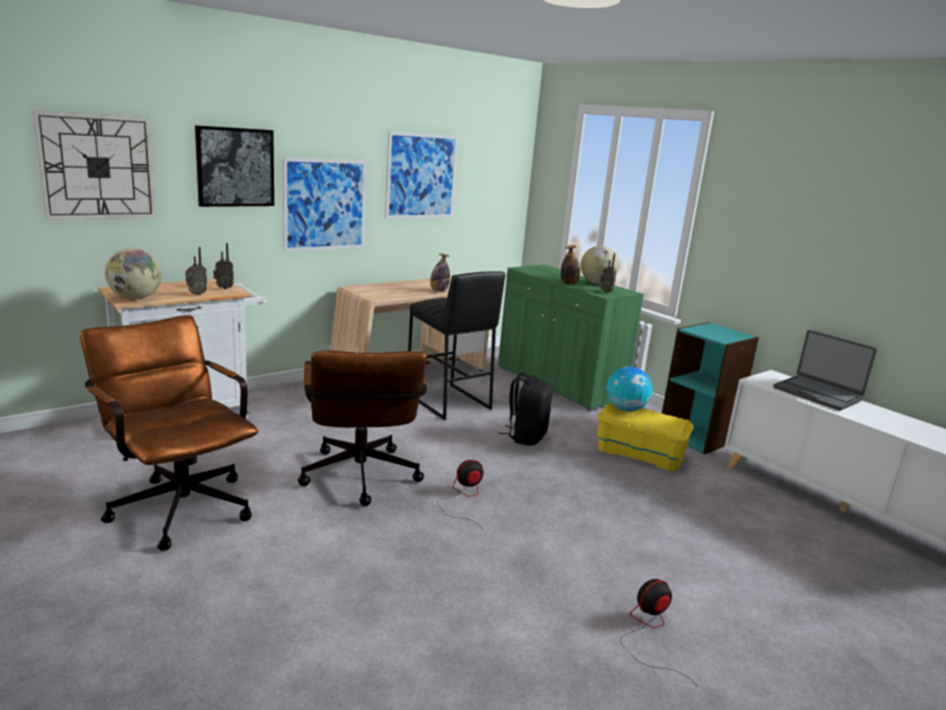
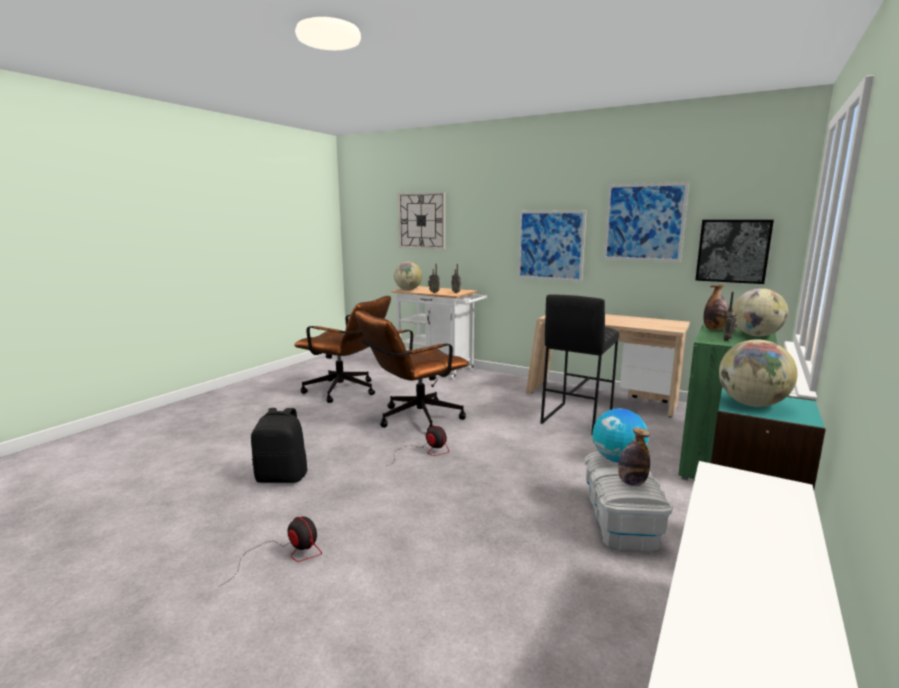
camera: 70 degrees right, 5 degrees down
(178, 503) = (347, 391): brown office chair -> brown office chair turned 90 degrees clockwise
(235, 167) = (489, 218): picture -> picture (732, 251)
(439, 291) = (615, 323): bottle -> bottle (631, 483)
(526, 437) = (561, 457): black backpack -> black backpack (282, 477)
(639, 453) = (620, 519): yellow storage box -> white storage box
(716, 334) = (751, 404): none -> globe
(817, 394) = (761, 522): laptop -> none

